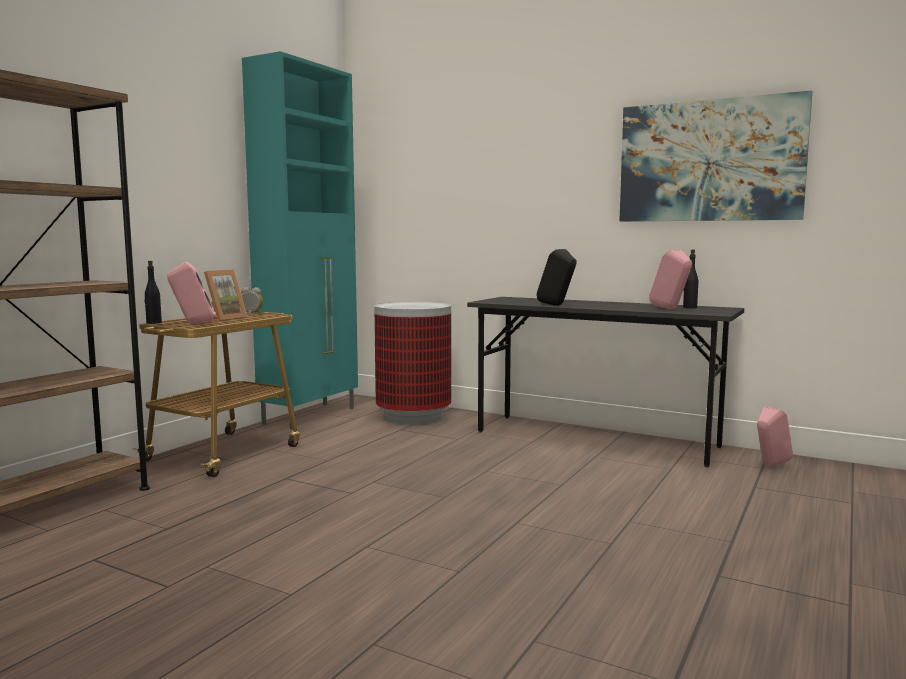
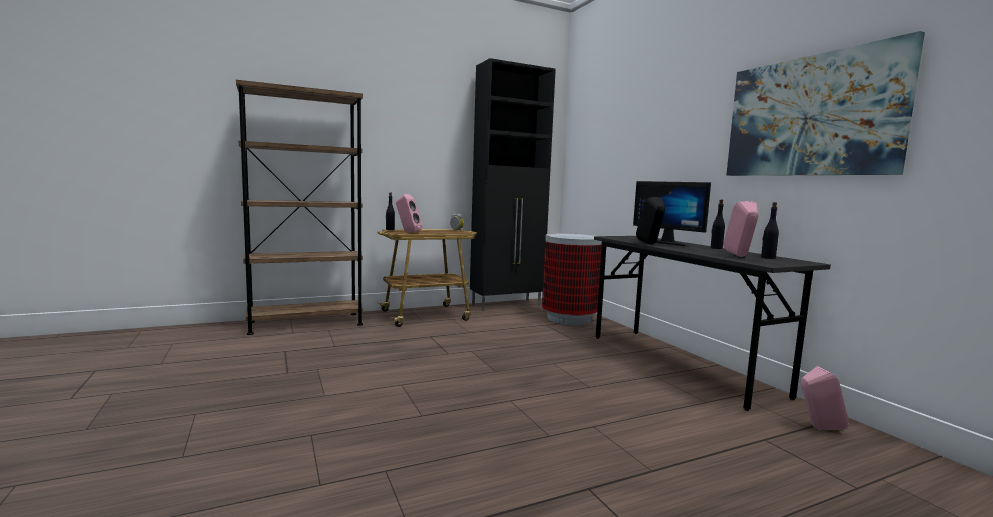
camera: 35 degrees right, 0 degrees up
(223, 318) = (433, 231): picture frame -> none
(311, 415) = (507, 305): turquoise cabinet -> black cabinet
(565, 302) = (670, 243): none -> monitor
(618, 303) = (716, 248): none -> black bottle

